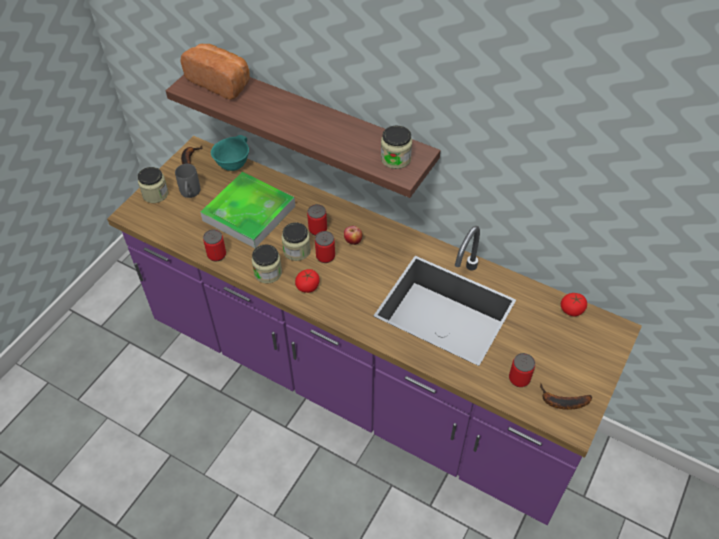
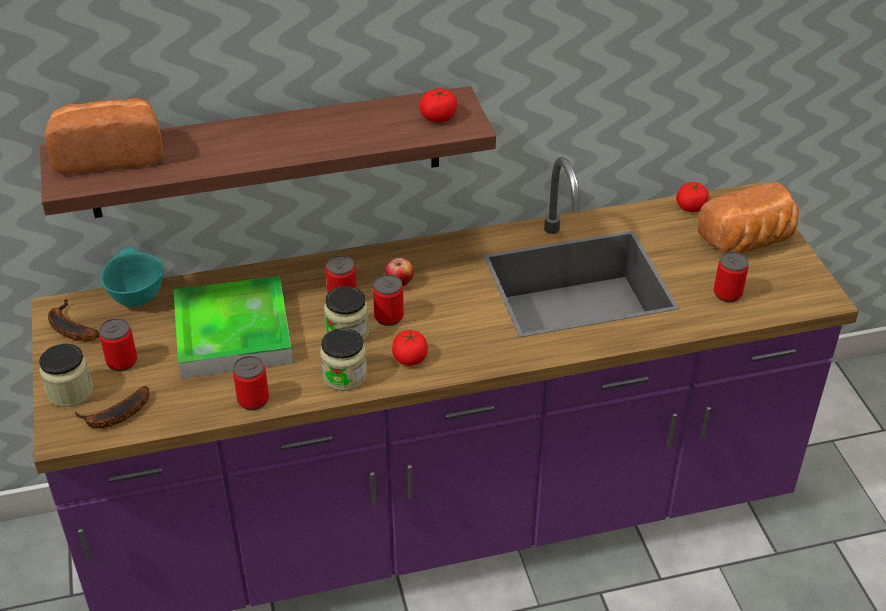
camera: 45 degrees left, 10 degrees down
(190, 194) = (122, 361): grey mug -> can
(395, 158) = (438, 117): jar -> tomato
(561, 402) = (786, 286): banana -> banana (115, 417)
(577, 357) = (748, 241): none -> bread

